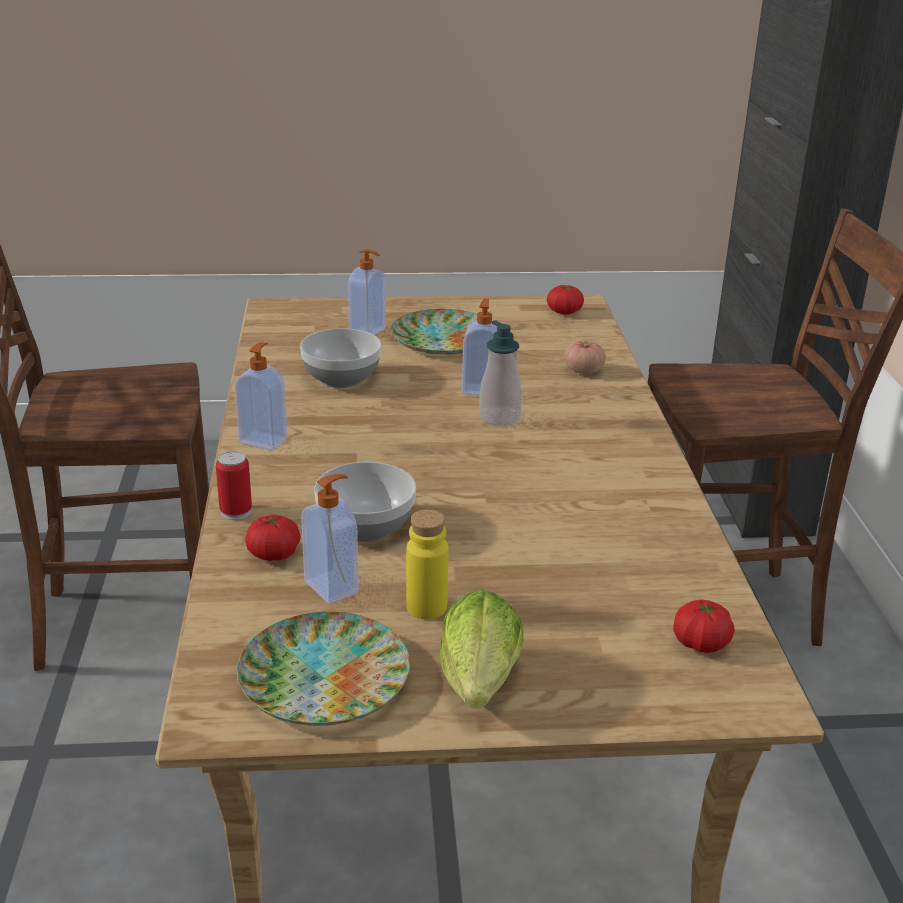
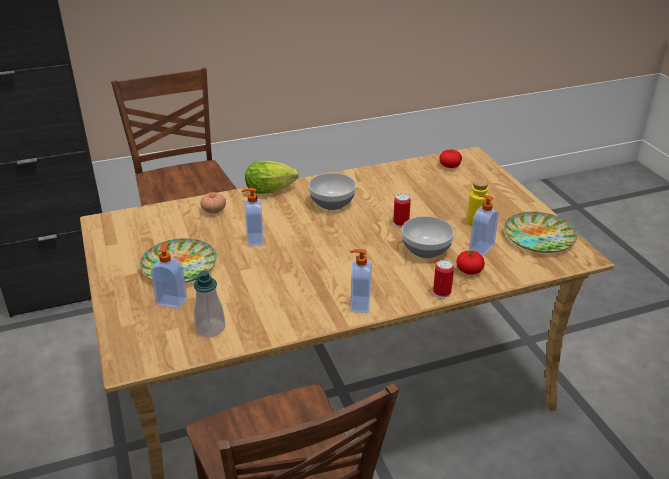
camera: 105 degrees left, 5 degrees up
(340, 378) = (258, 295): bowl -> bowl (332, 203)
(467, 520) = (401, 223): none -> can
(478, 687) = (513, 204): lettuce -> lettuce (272, 190)
(499, 417) = (288, 229): soap dispenser -> soap dispenser (210, 328)
(564, 312) = (118, 226): tomato -> none

